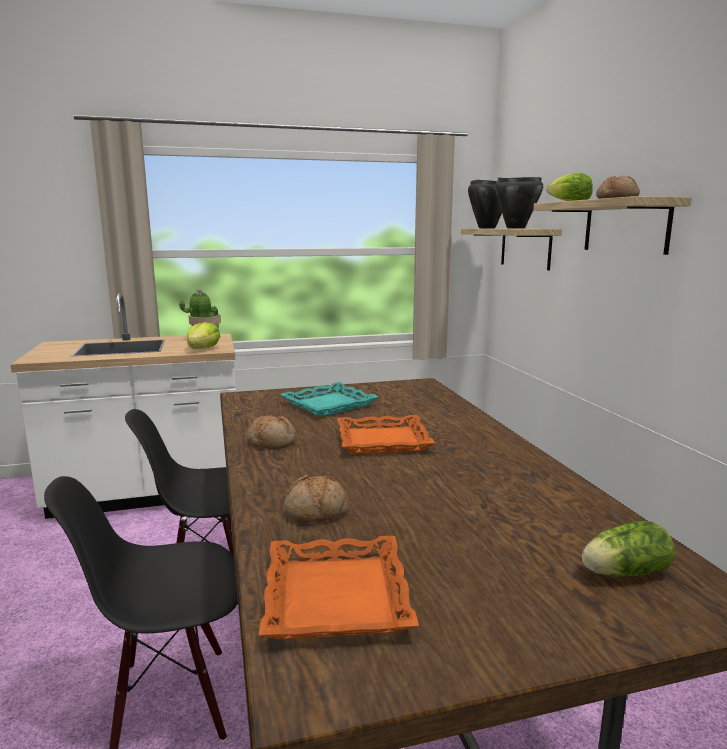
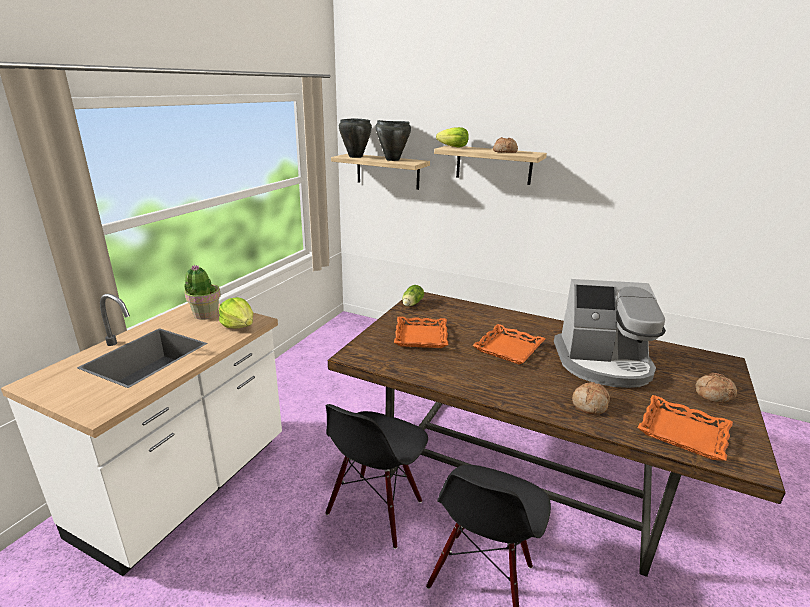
camera: 50 degrees left, 10 degrees up
(272, 442) = (469, 379): bread -> bread (713, 394)
(329, 404) = (420, 336): turquoise tray -> orange tray
(457, 497) = (603, 364): none -> coffee machine
(622, 573) = (696, 366): lettuce -> lettuce (411, 304)

